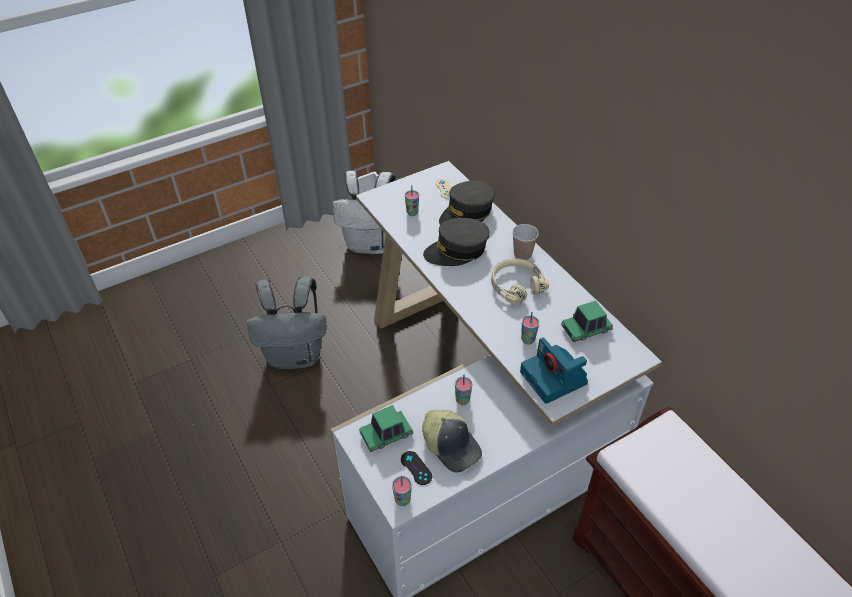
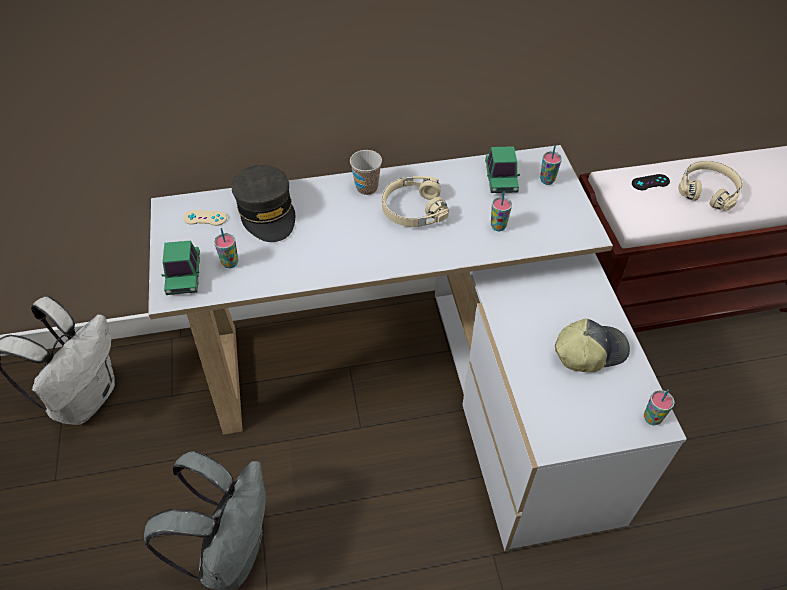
camera: 70 degrees left, 5 degrees up
(386, 434) = (558, 409): toy car -> toy car (184, 275)
(416, 468) = (611, 393): black game controller -> black game controller (650, 182)
(457, 251) = (328, 241): grey cap -> none
(462, 400) = (530, 322): cup -> cup (547, 180)
(554, 378) = (558, 224): camera -> none
(713, 514) = (708, 190): none -> beige headphones

